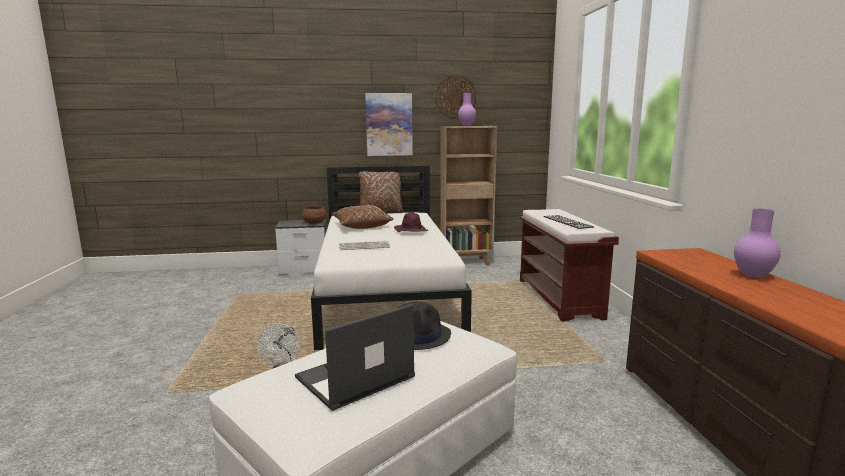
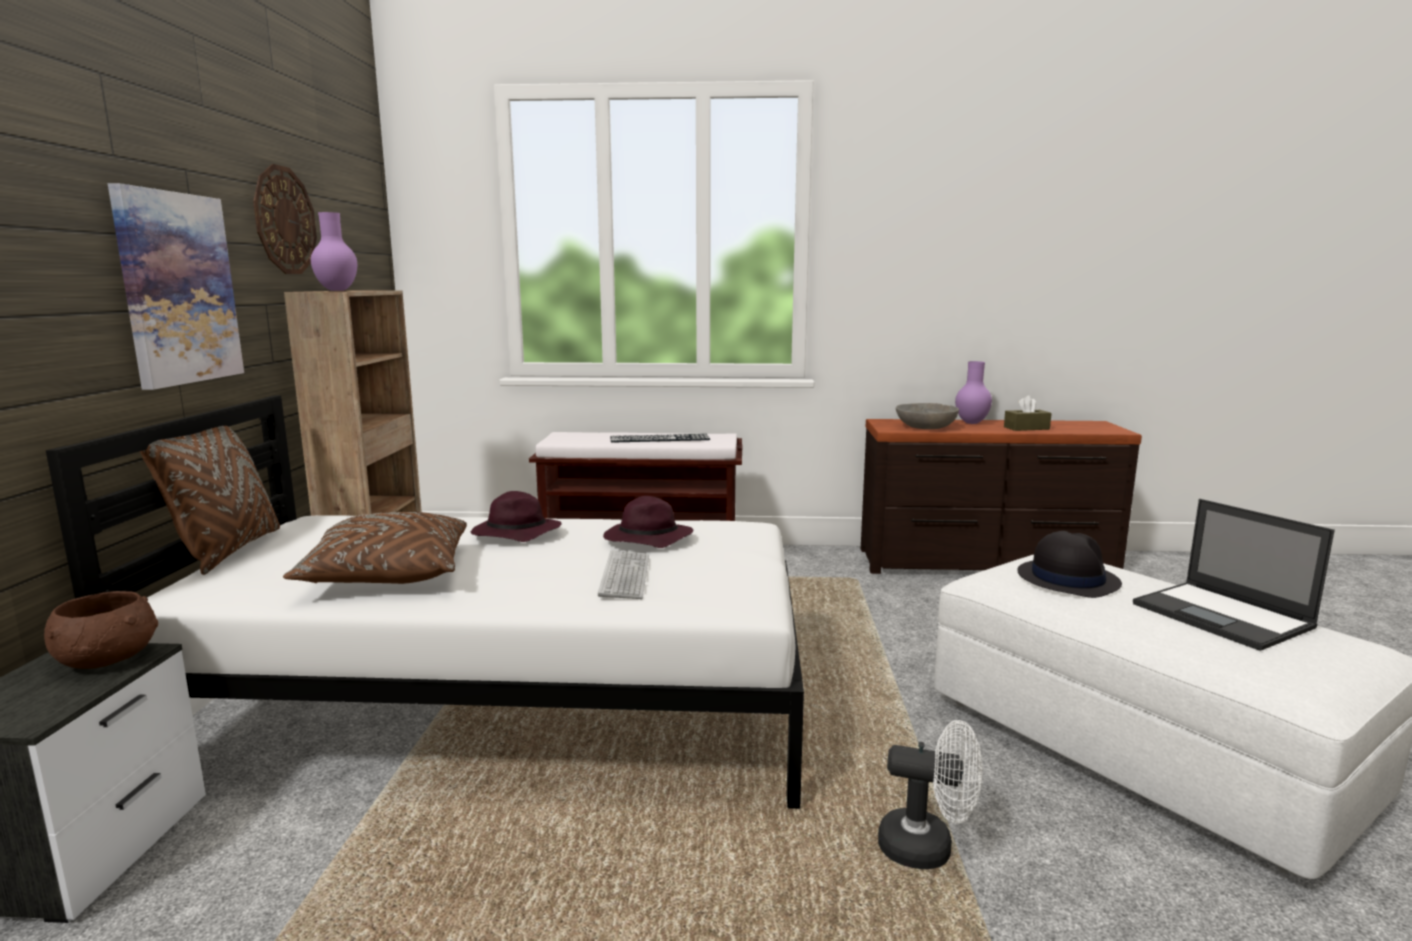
camera: 80 degrees left, 0 degrees up
(414, 246) = (646, 540): none -> purple hat
(688, 261) = (925, 427): none -> grey bowl
(765, 294) = (1026, 428): none -> brown tissue box

